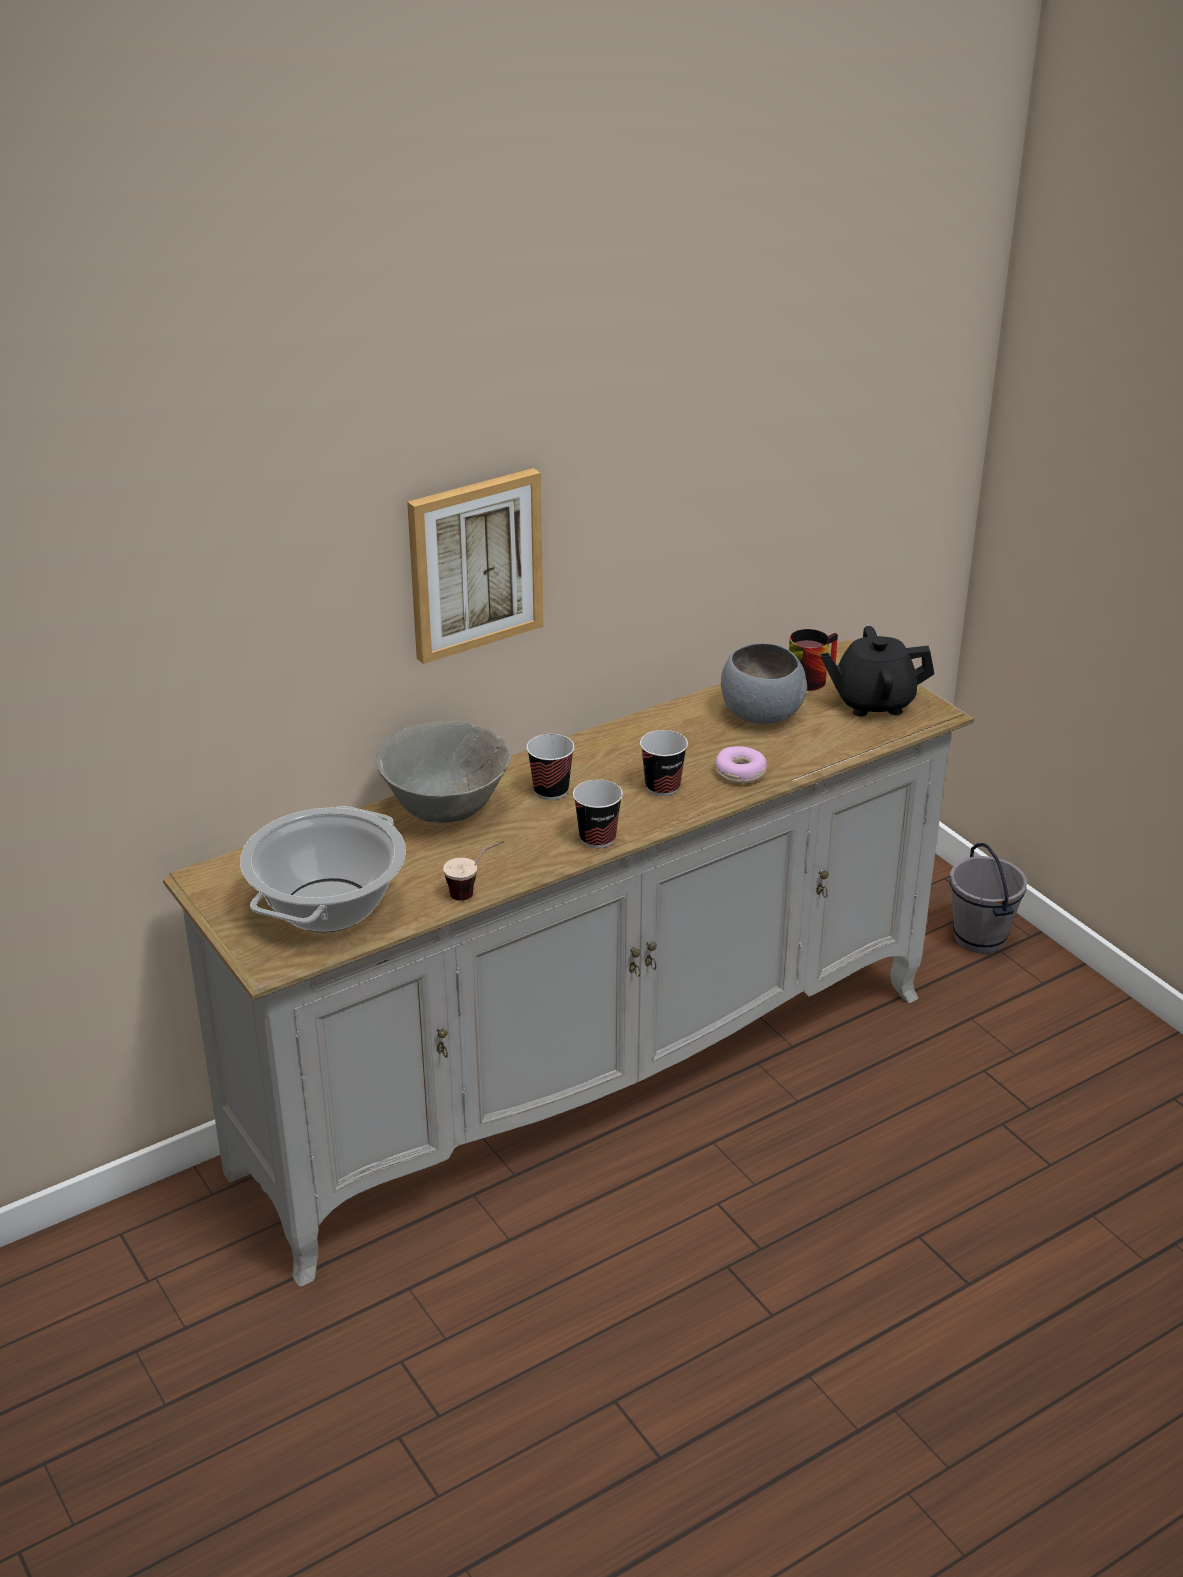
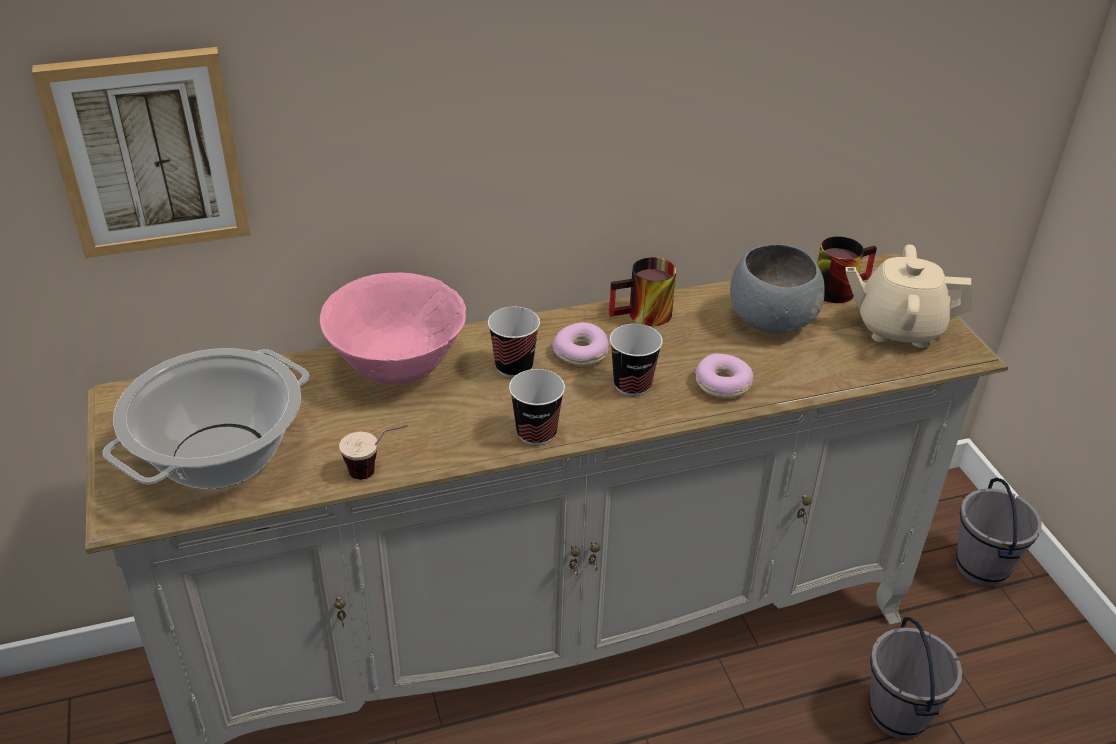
camera: 15 degrees right, 5 degrees up
(445, 808) = (397, 366): grey bowl -> pink bowl
(474, 564) = (460, 110): picture -> picture (148, 152)
(605, 769) = (581, 353): none -> donut
(647, 730) = (644, 317): none -> mug
(873, 702) = (898, 328): black teapot -> beige teapot
(937, 1075) = (897, 715): none -> grey bucket

